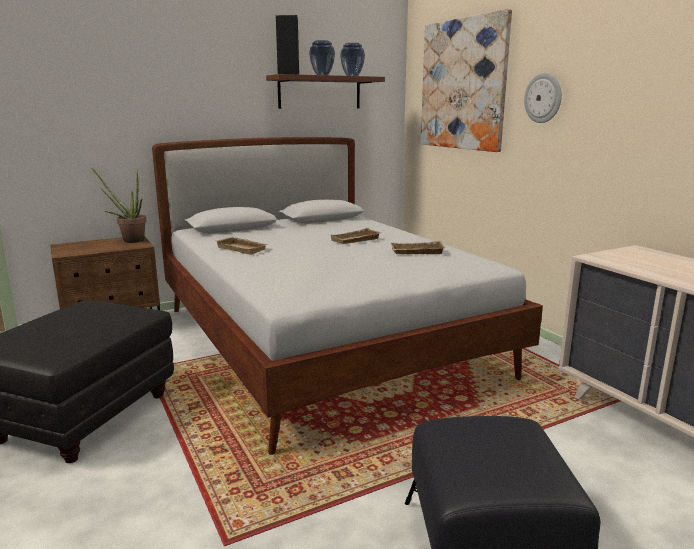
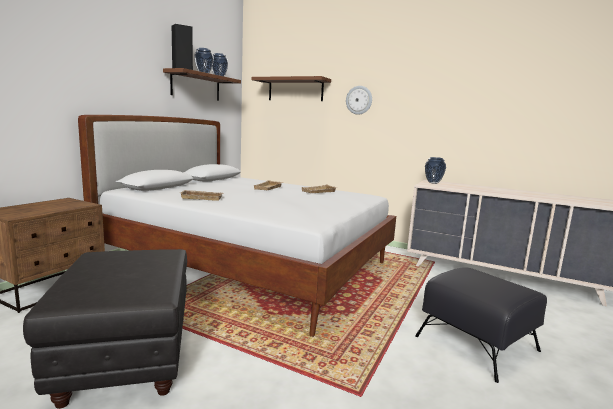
camera: 35 degrees left, 5 degrees down
(129, 240) = (64, 202): potted plant -> none
(463, 85) = (295, 90): picture -> brown shelf
(630, 254) = (433, 183): none -> vase

